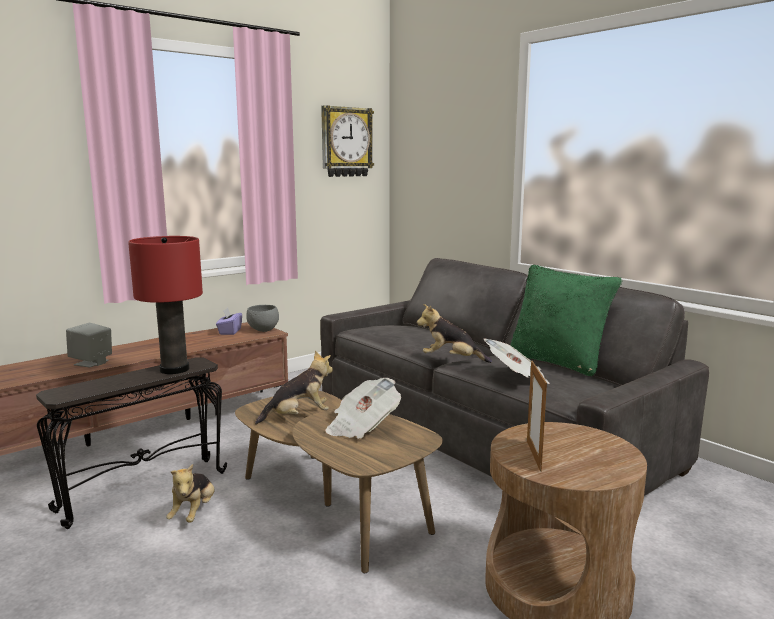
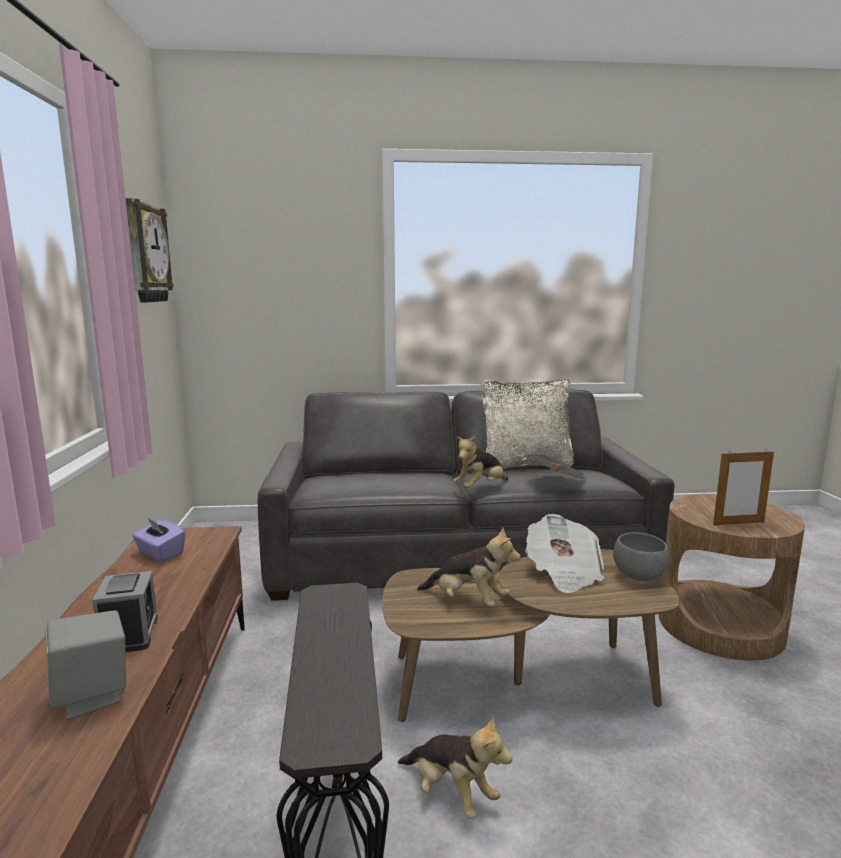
camera: 55 degrees left, 0 degrees up
(144, 352) = (129, 635): none -> alarm clock
(175, 369) = (339, 613): red table lamp -> none
(263, 330) = (200, 534): grey bowl -> grey bowl (640, 577)
(298, 417) = (468, 601): plush toy -> plush toy turned 105 degrees clockwise
(533, 455) = (738, 523): picture frame -> picture frame turned 45 degrees counterclockwise
(557, 365) = (527, 467): green pillow -> beige pillow

